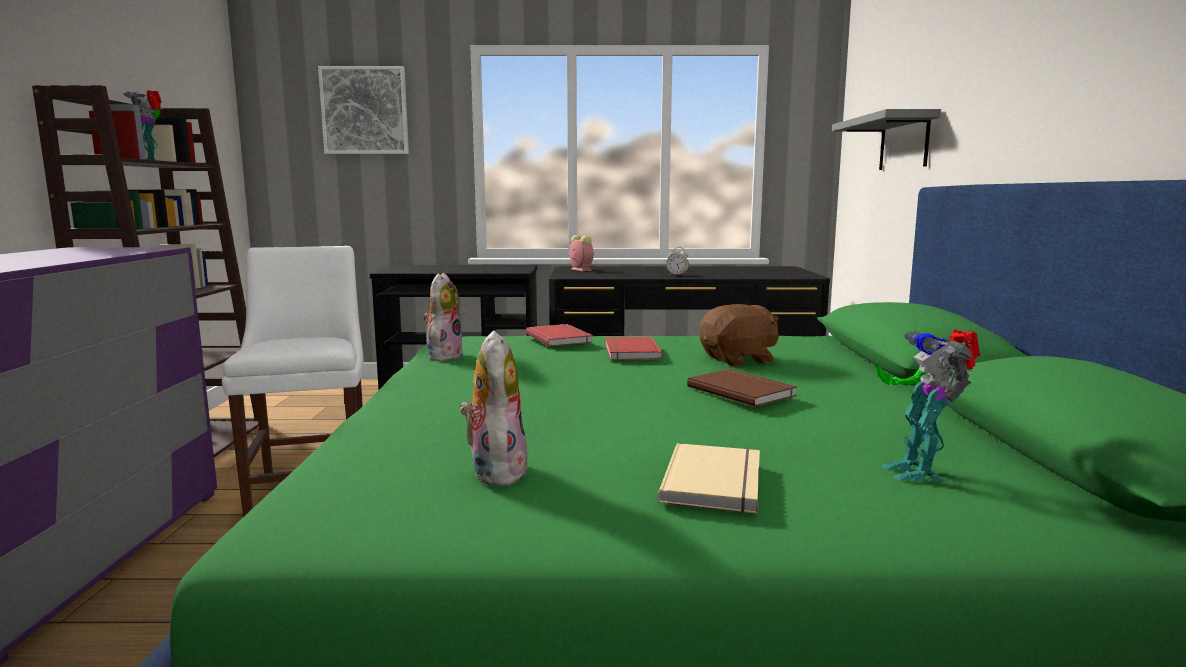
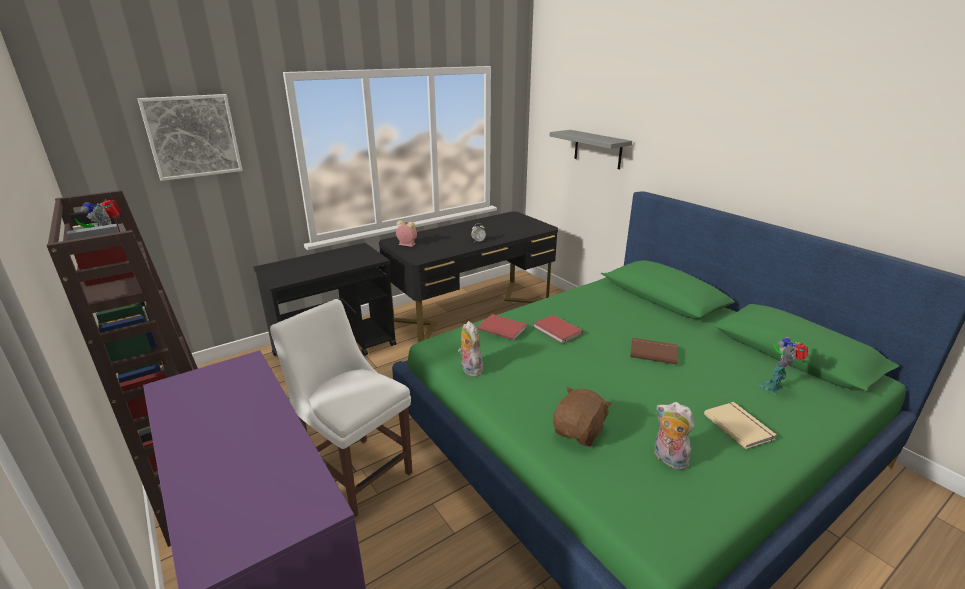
camera: 35 degrees left, 15 degrees up
(739, 360) = (607, 320): brown plush toy -> brown plush toy (579, 431)
(918, 471) = (775, 388): toy robot -> toy robot turned 90 degrees clockwise

